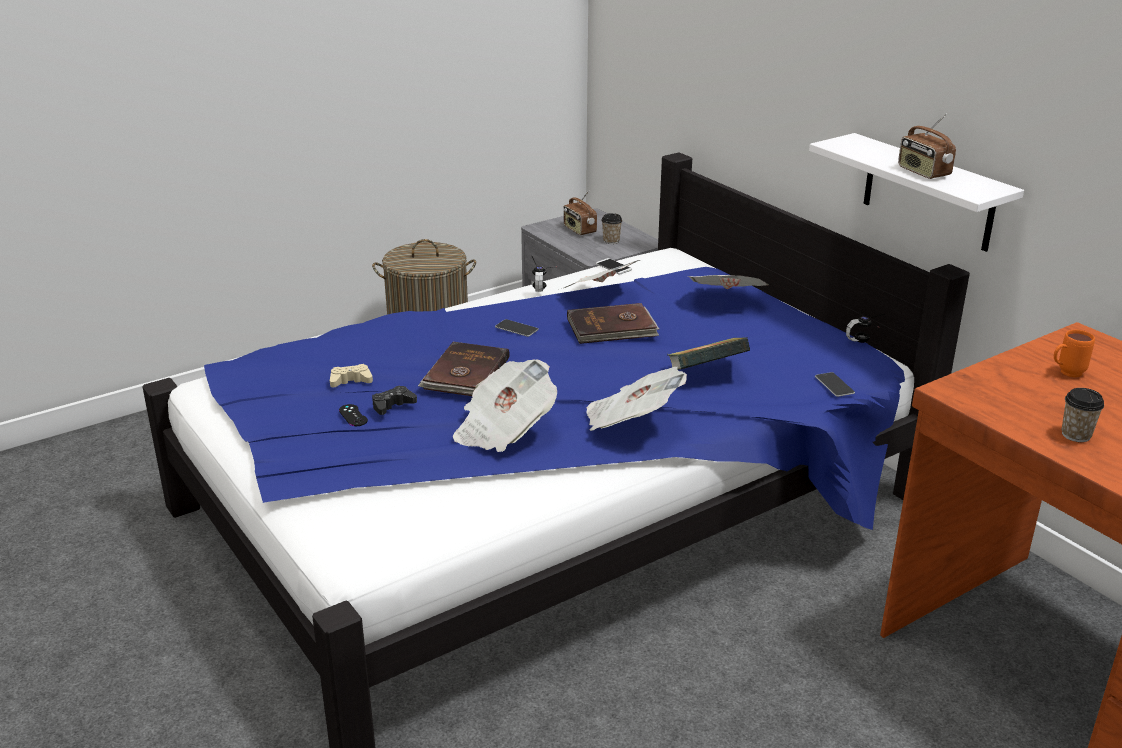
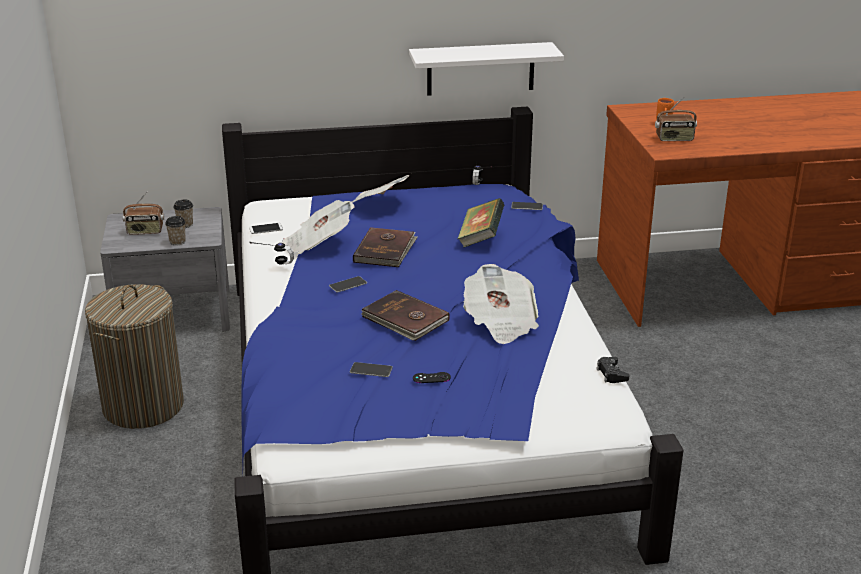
camera: 65 degrees left, 0 degrees up
(350, 381) = (371, 370): beige game controller -> phone
(392, 405) = (429, 358): black game controller -> black game controller (611, 374)
(631, 422) = (527, 276): newspaper -> none
(923, 172) = (502, 52): radio -> radio (674, 139)
(1076, 435) = (726, 142): cup -> cup (177, 242)

